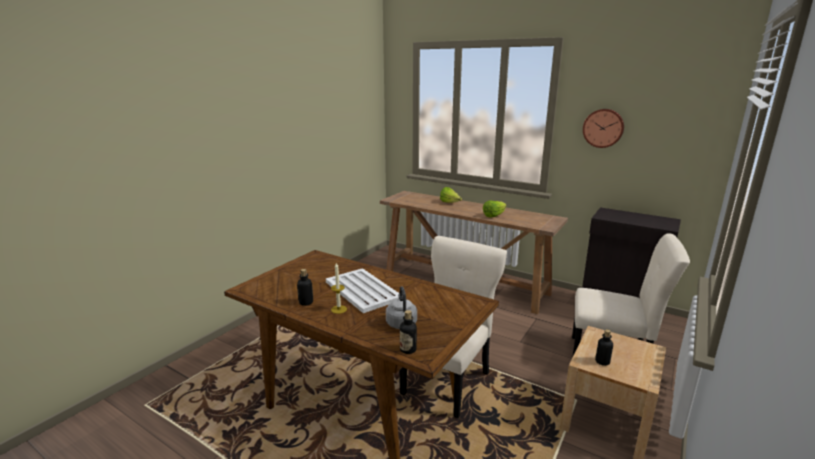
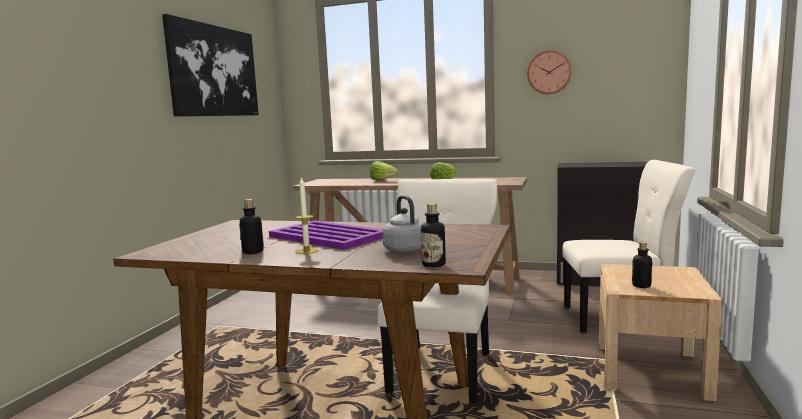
camera: 15 degrees left, 10 degrees down
(324, 112) = (214, 71): none -> picture
(363, 291) = (328, 236): white tray -> purple tray

